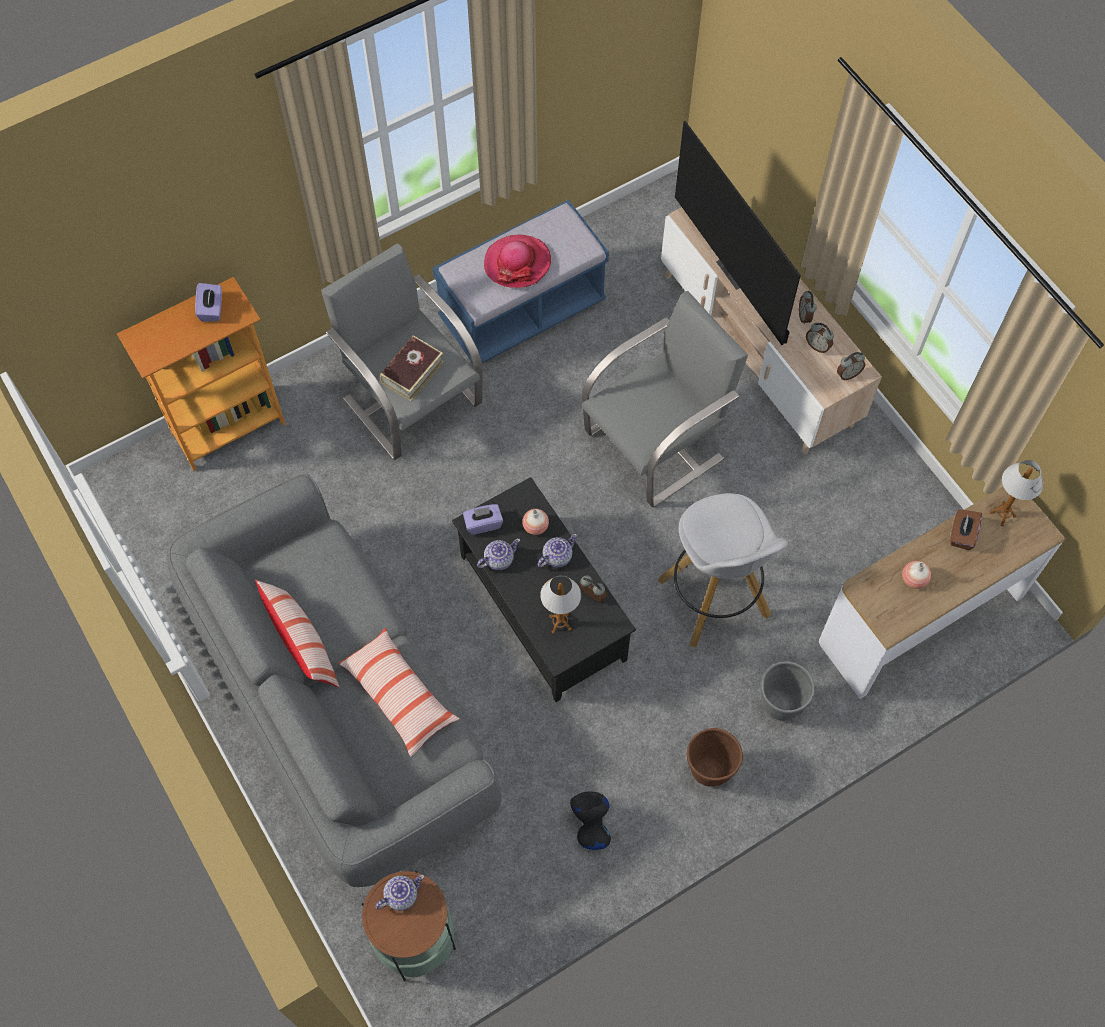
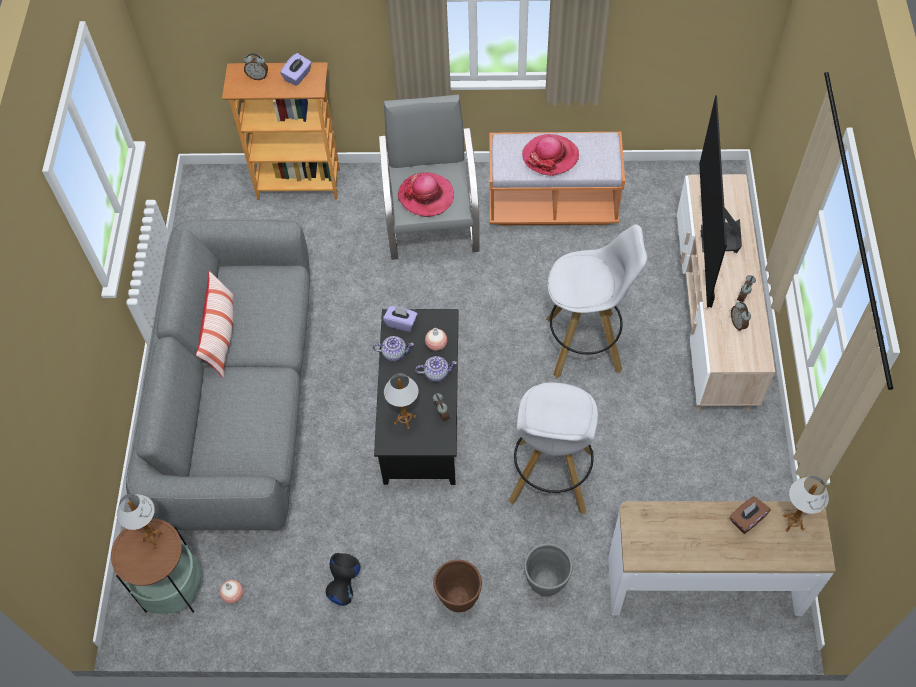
camera: 35 degrees right, 5 degrees down
(399, 695) = (257, 405): pillow -> none
(401, 895) = (152, 537): teapot -> table lamp
(412, 372) = (426, 196): book -> hat
(522, 312) = (552, 204): blue bench -> orange bench
(655, 444) = (585, 344): grey armchair -> white stool
(848, 374) = (748, 356): alarm clock -> alarm clock (258, 76)
(914, 579) = (682, 531): vase -> vase (233, 594)

